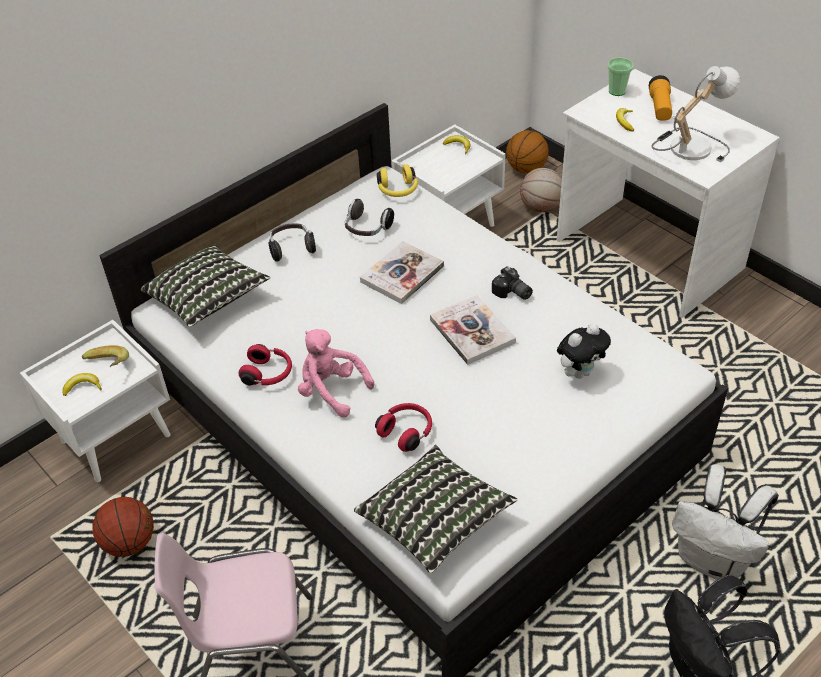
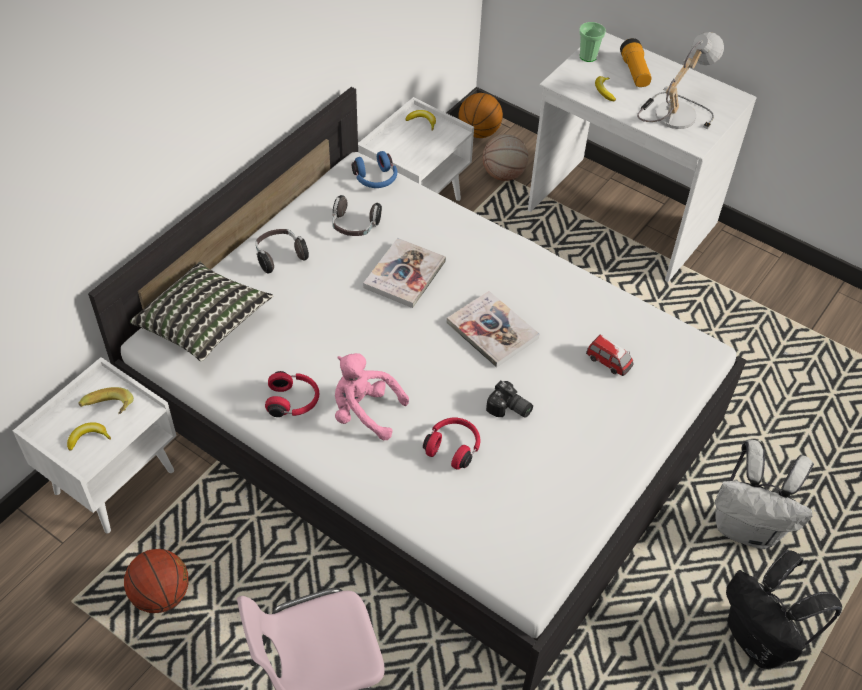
camera: 15 degrees left, 5 degrees up
(398, 190) = (376, 179): yellow headphones -> blue headphones
(434, 520) = (505, 538): pillow -> none
(512, 293) = (521, 284): camera -> camera (509, 409)
(580, 372) = (609, 362): plush toy -> toy car

